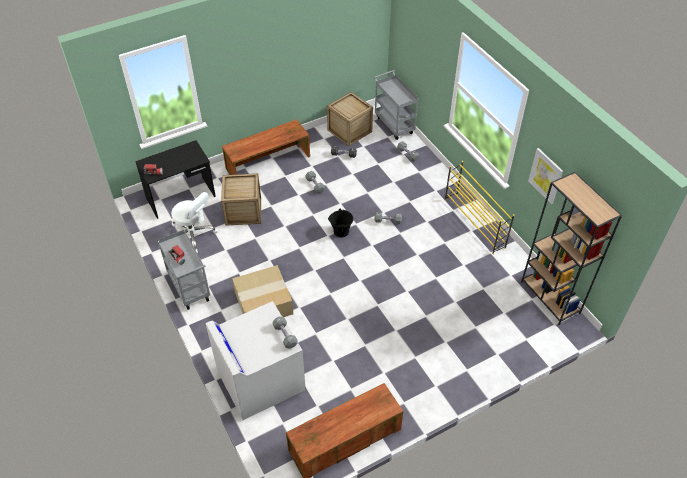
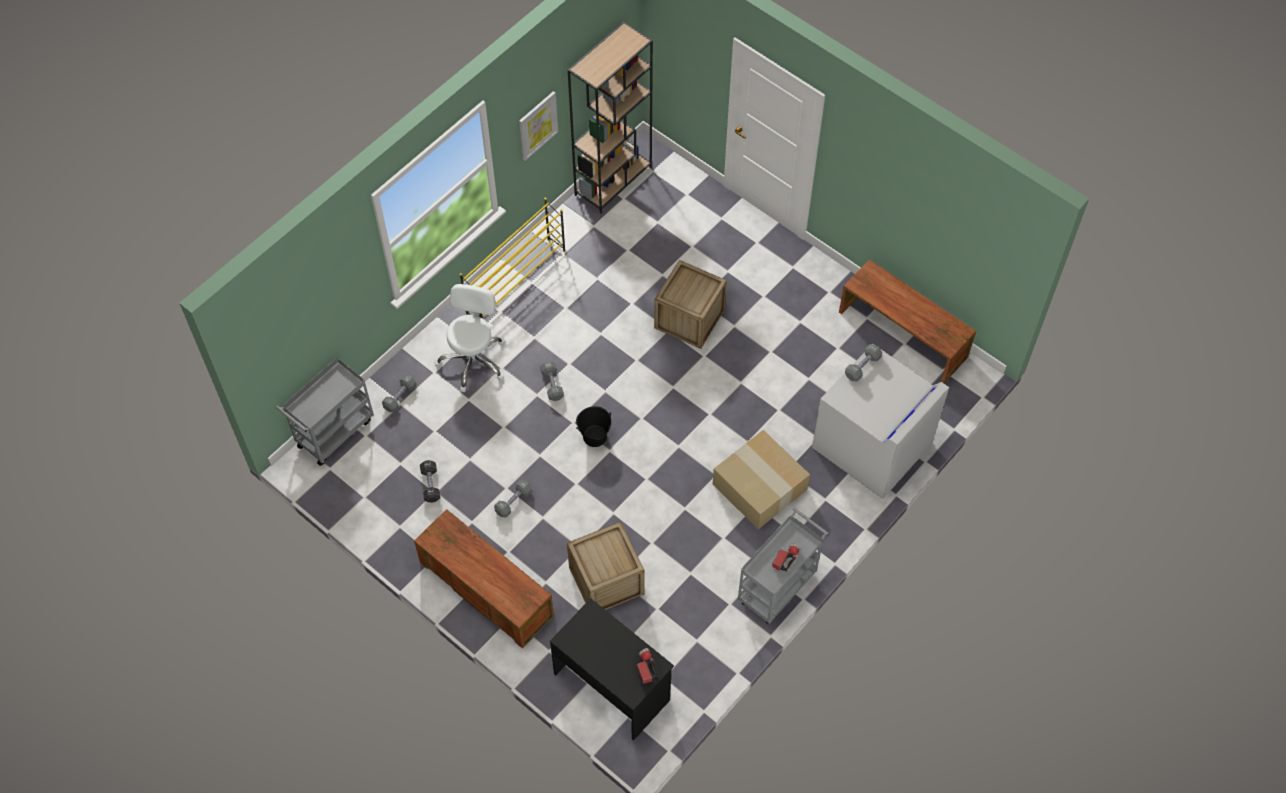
camera: 110 degrees left, 10 degrees up
(194, 236) = (682, 629): white office chair -> white office chair (474, 358)
(349, 131) = (368, 494): crate -> crate (689, 319)

